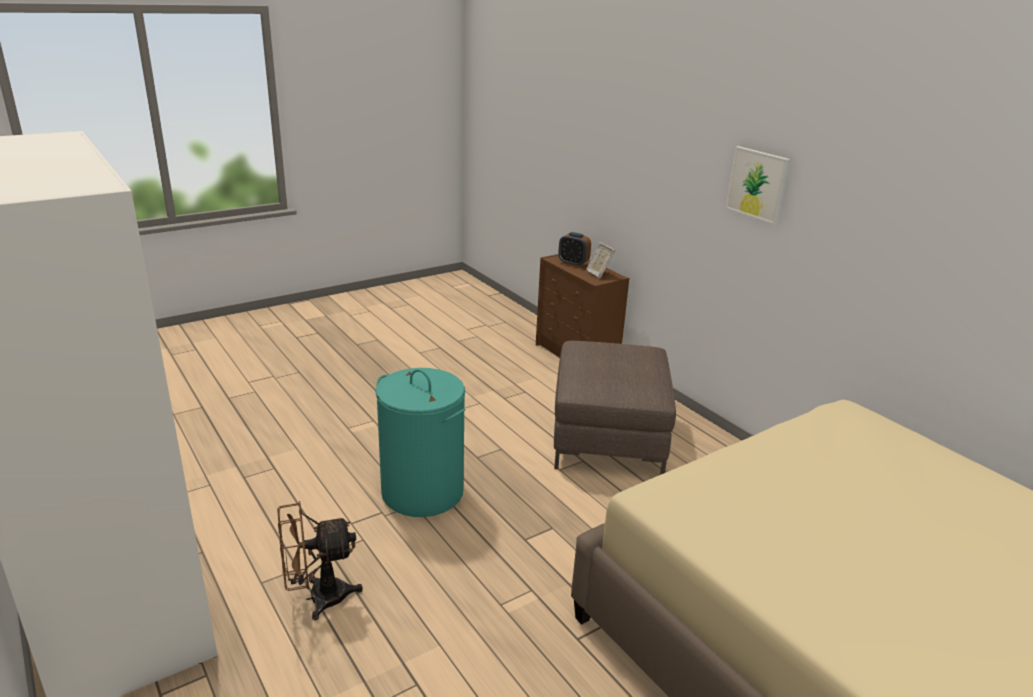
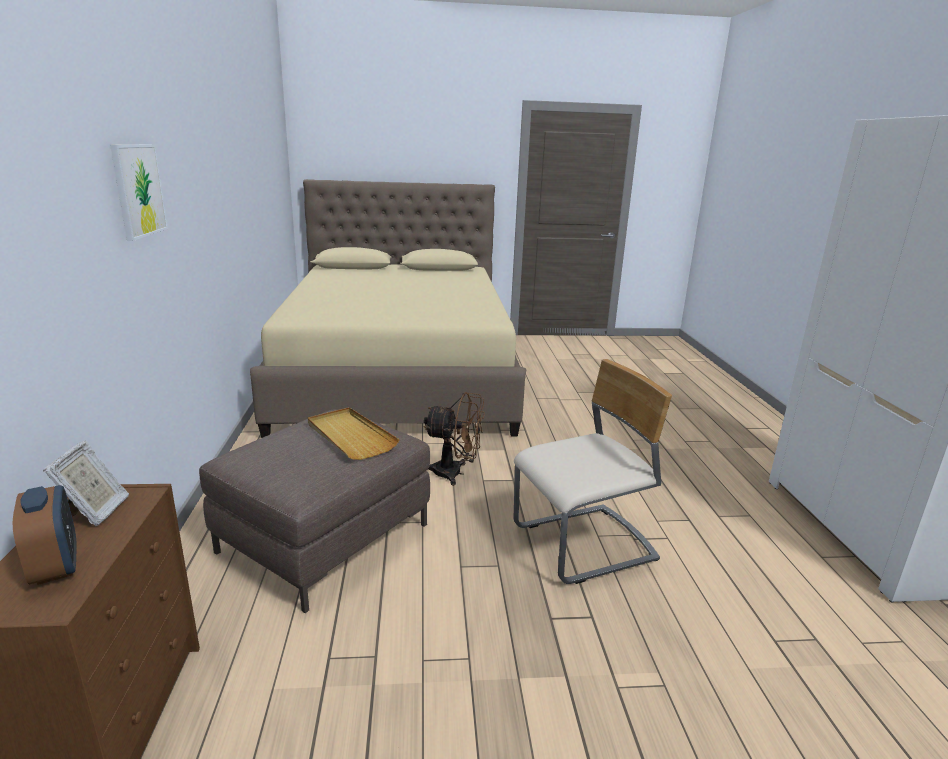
camera: 150 degrees left, 5 degrees down
(318, 598) = (698, 492): brown fan -> brown fan (455, 473)
(422, 492) = (584, 545): turquoise laundry basket -> beige chair
(608, 377) = (350, 436): none -> beige tray

